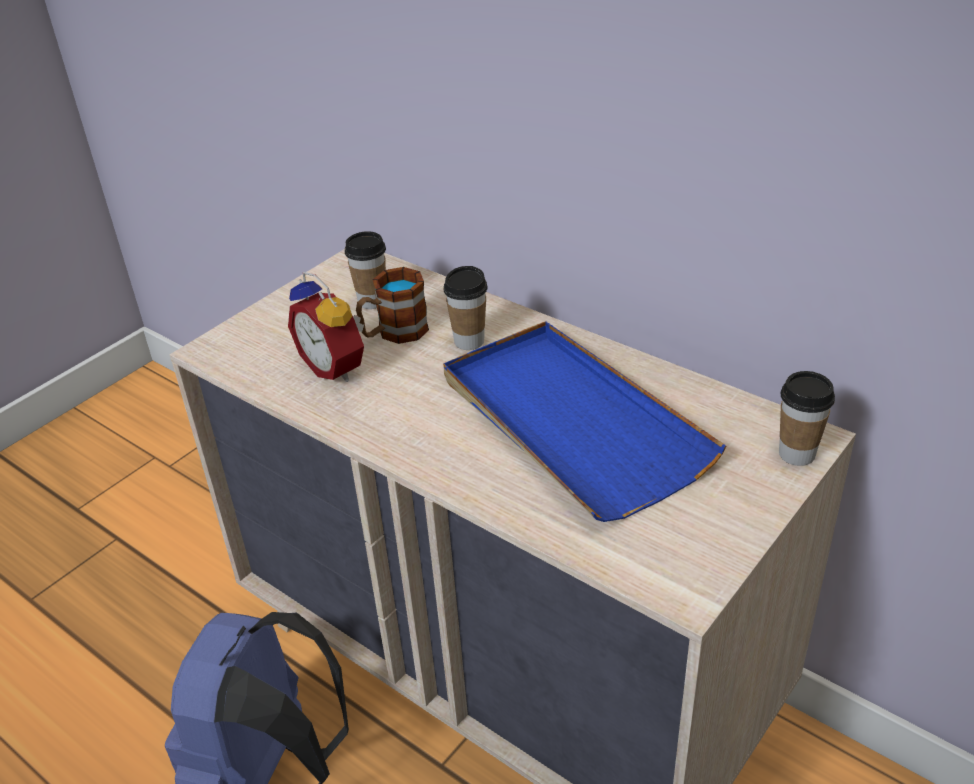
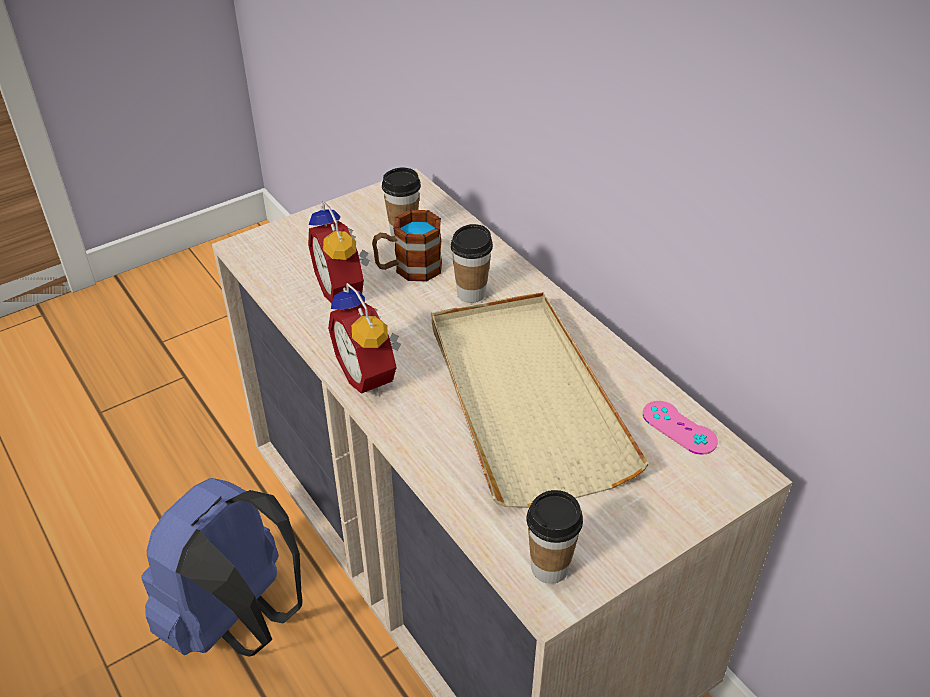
camera: 15 degrees right, 5 degrees up
(403, 438) = (370, 375): none -> alarm clock
(570, 423) = (525, 399): blue tray -> beige tray
(730, 412) = (679, 428): none -> pink game controller
(796, 454) = (722, 487): cup -> cup (549, 567)

